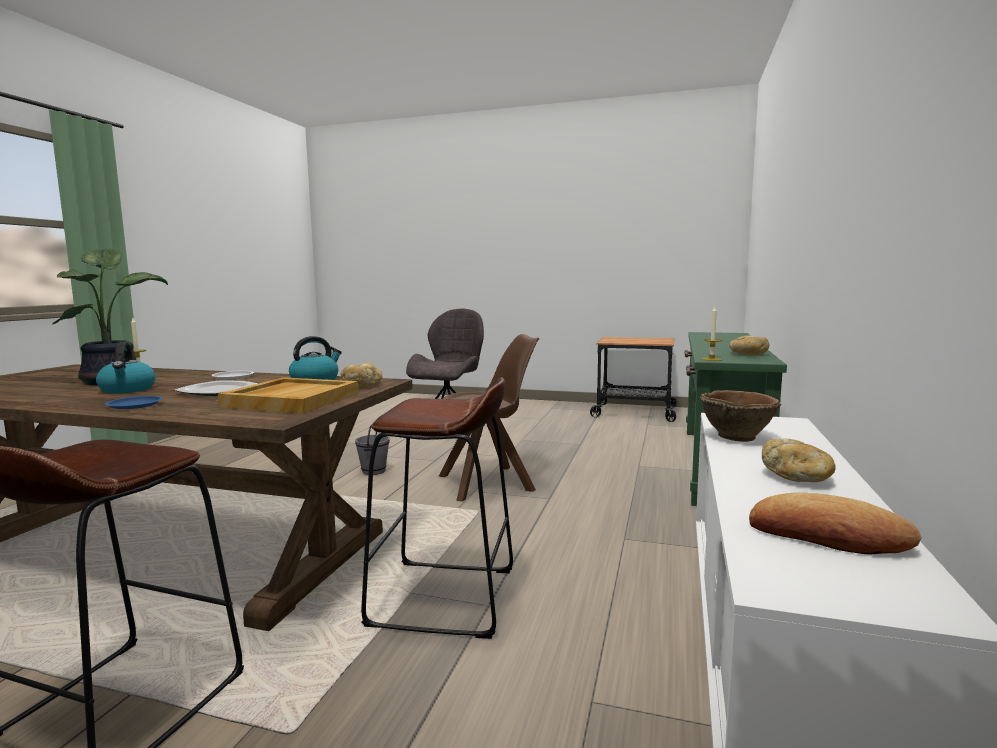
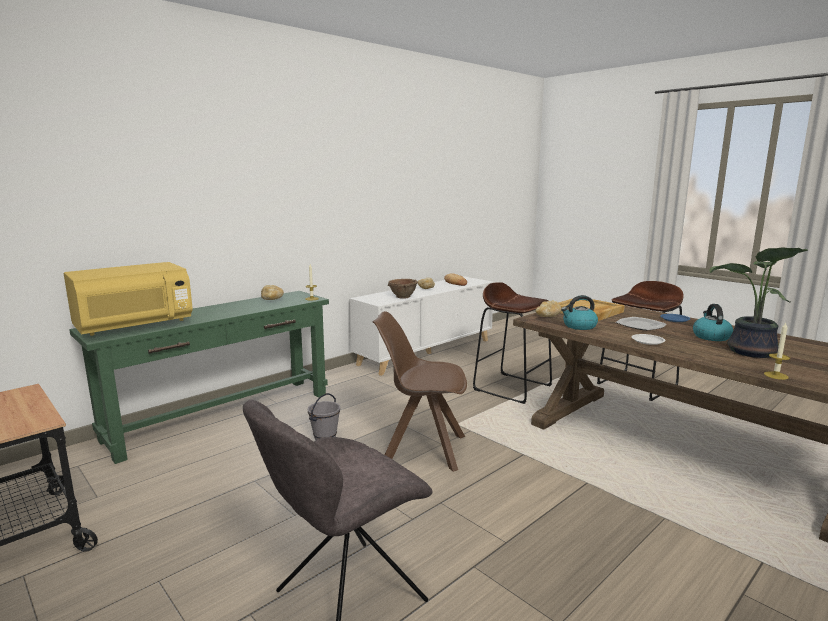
camera: 150 degrees left, 5 degrees up
(374, 471) = (519, 501): grey bucket -> grey bucket (324, 437)
(719, 336) = (134, 326): none -> yellow microwave

